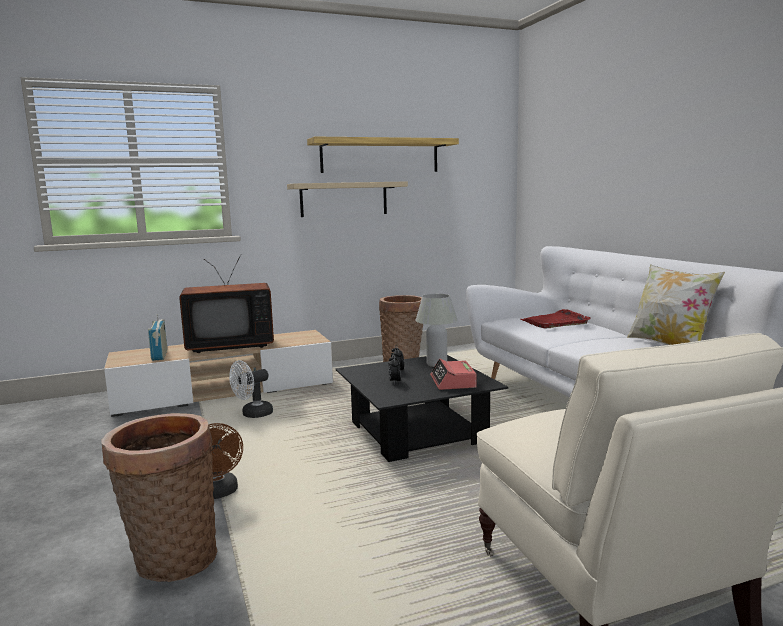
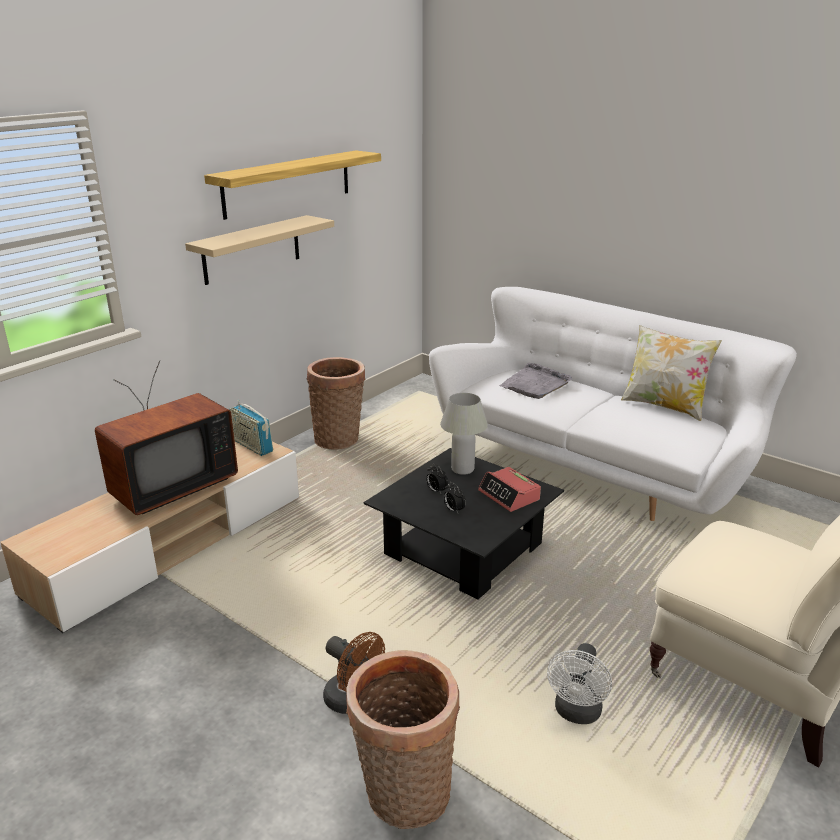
camera: 30 degrees left, 15 degrees up
(159, 355) = (93, 529): radio -> radio (252, 446)
(253, 414) = (255, 574): white fan -> white fan (576, 713)
(555, 322) = (535, 384): red tray -> grey tray

